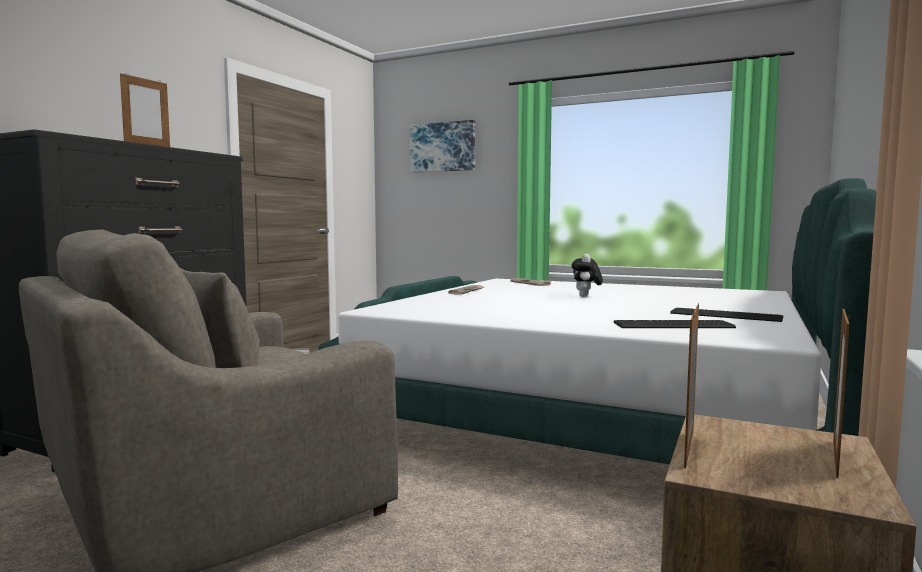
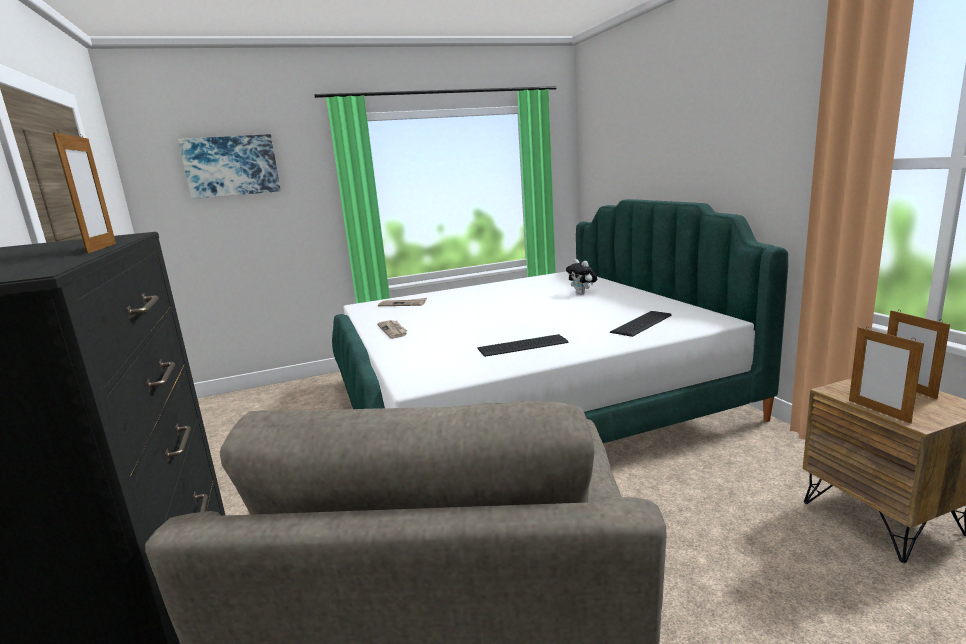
camera: 45 degrees left, 10 degrees up
(586, 296) = (499, 309): plush toy -> plush toy (582, 293)
(726, 315) = (631, 305): keyboard -> keyboard (524, 346)

